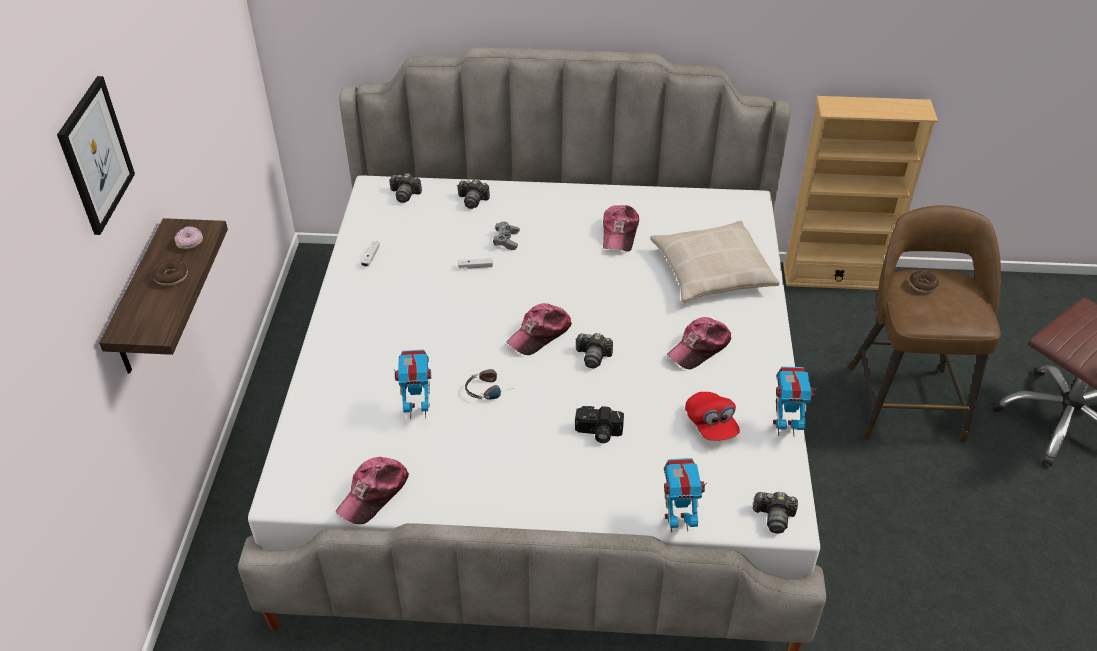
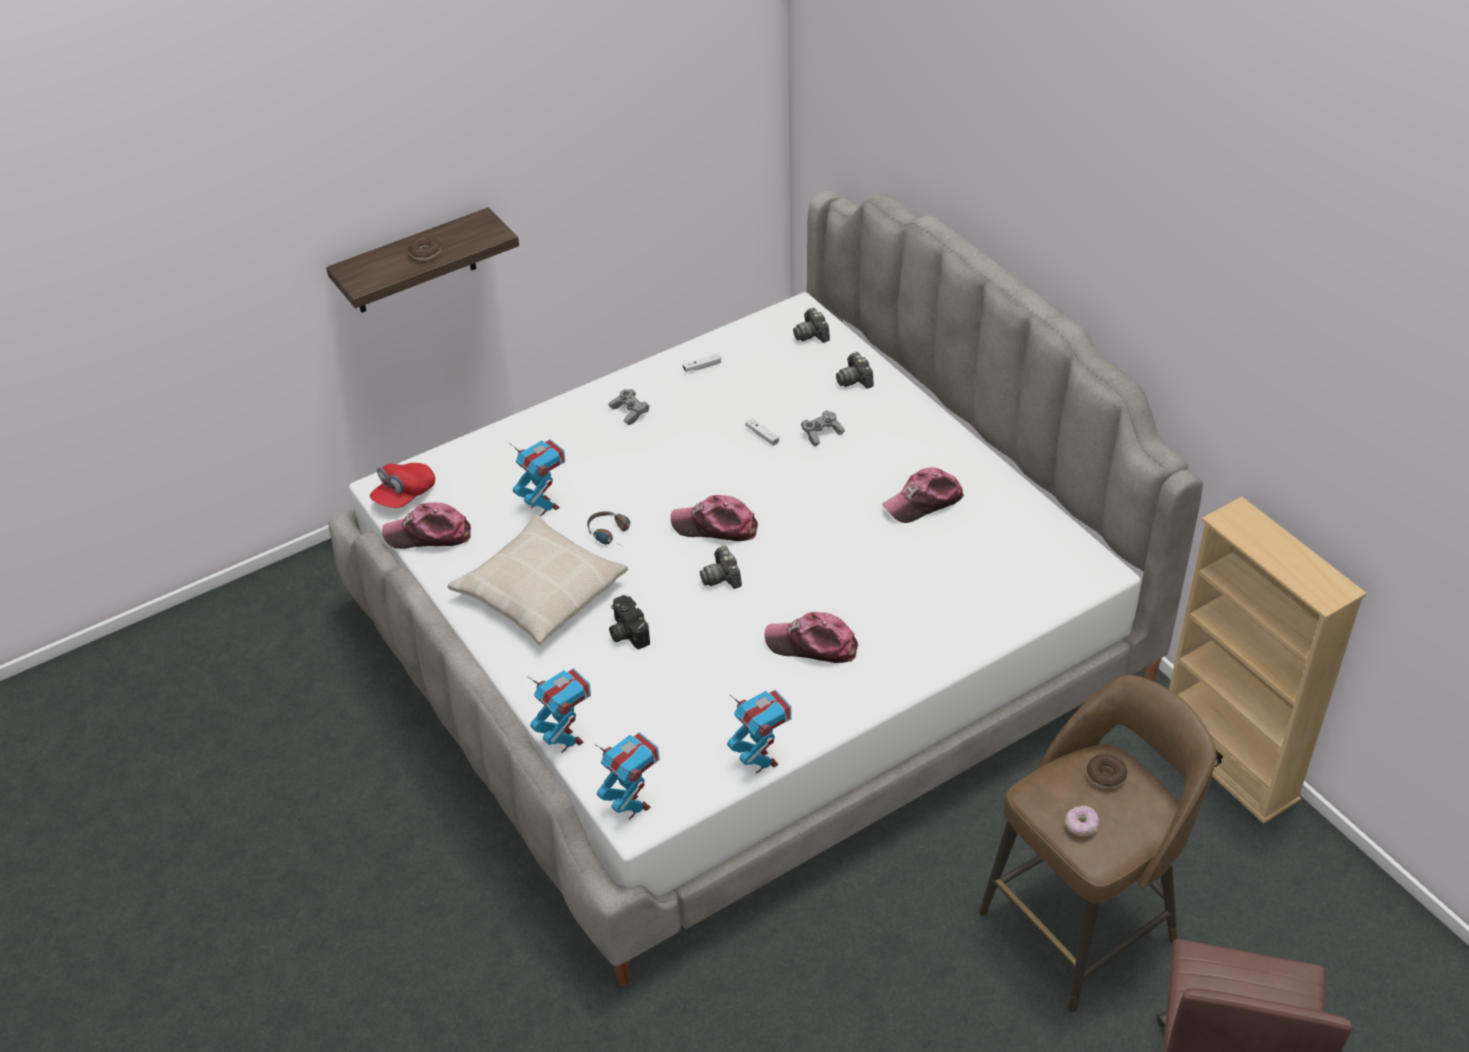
camera: 55 degrees right, 0 degrees up
(95, 155) = (395, 116): picture -> none
(190, 243) = (472, 237): donut -> donut (1081, 826)
(371, 315) = (629, 412): none -> grey game controller
(711, 272) = (940, 598): beige pillow -> beige pillow (540, 591)
(711, 425) = (711, 705): red cap -> red cap (404, 495)
(774, 517) = (632, 806): camera -> toy robot

